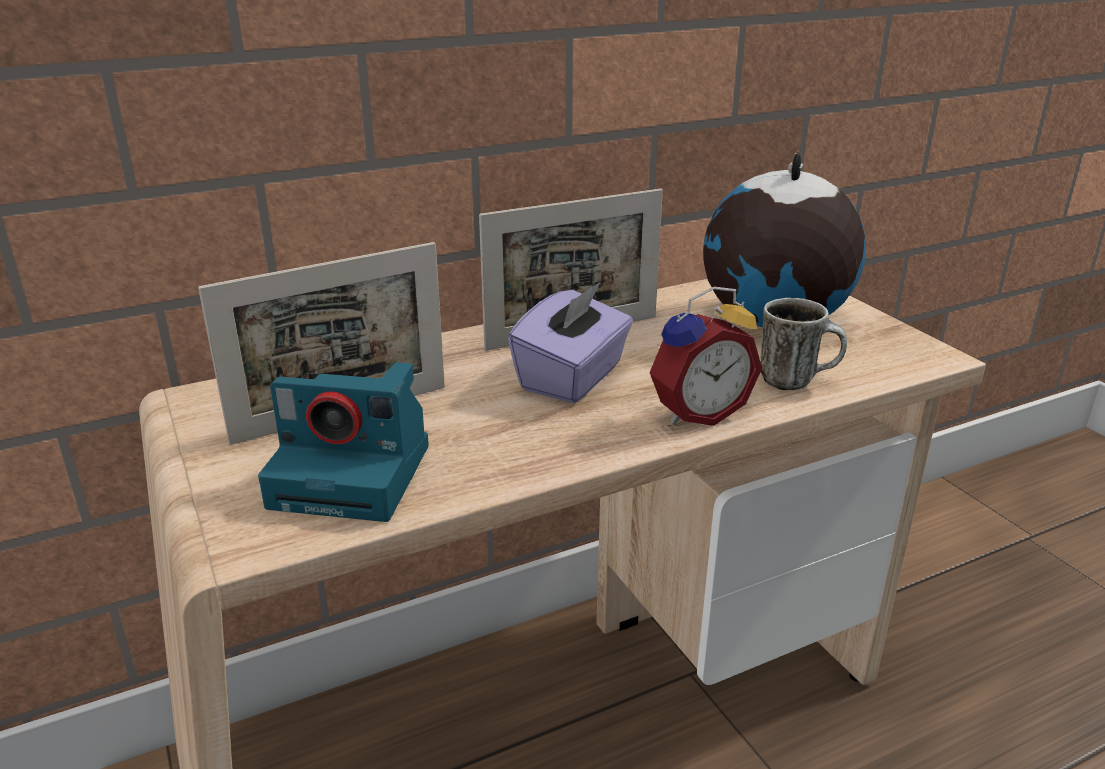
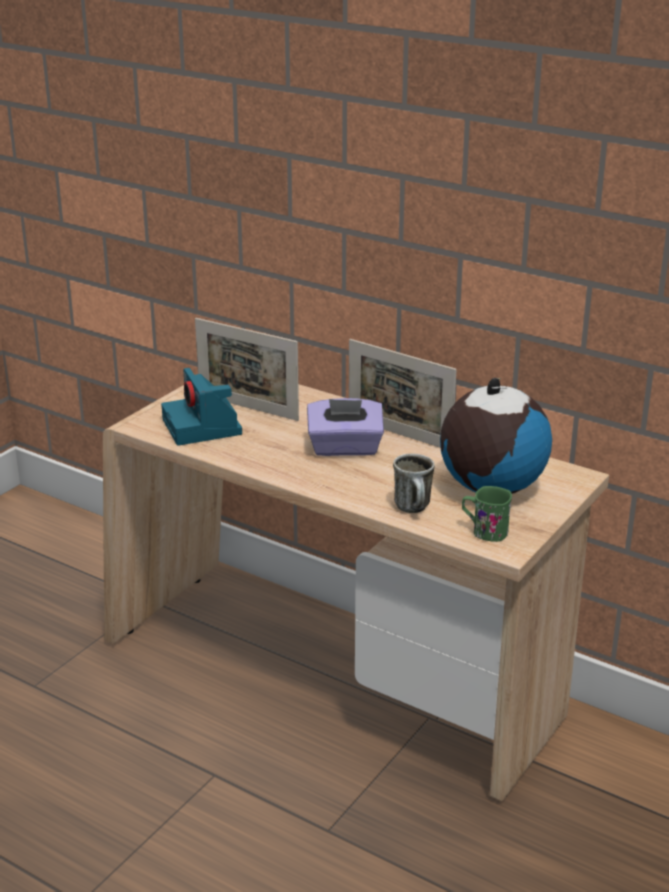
camera: 60 degrees right, 0 degrees up
(697, 412) = (344, 489): alarm clock -> none
(882, 356) = (484, 531): none -> green mug

